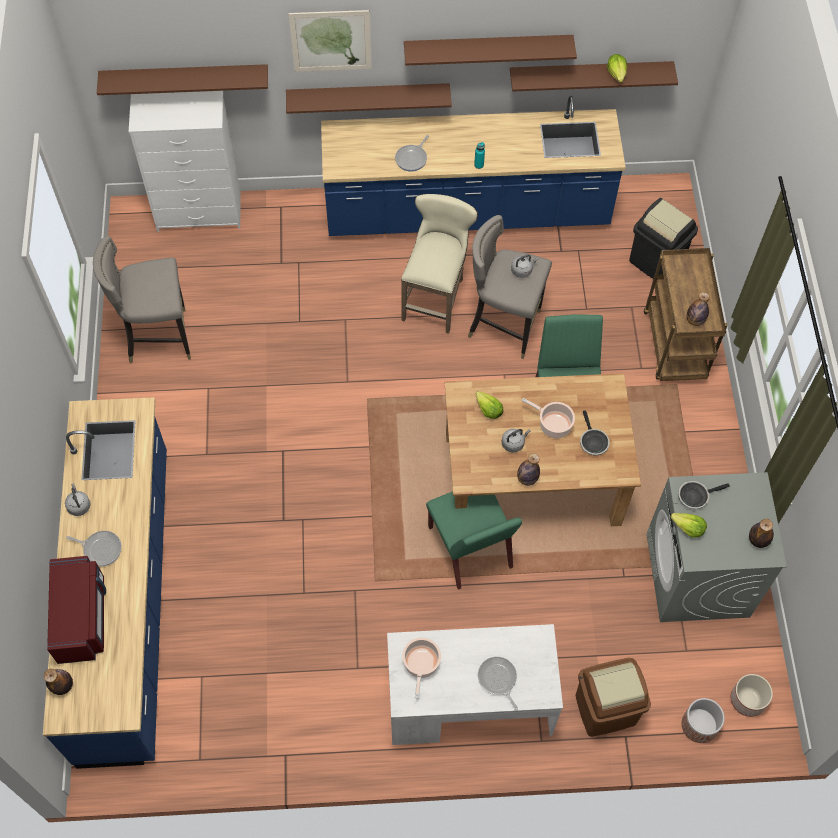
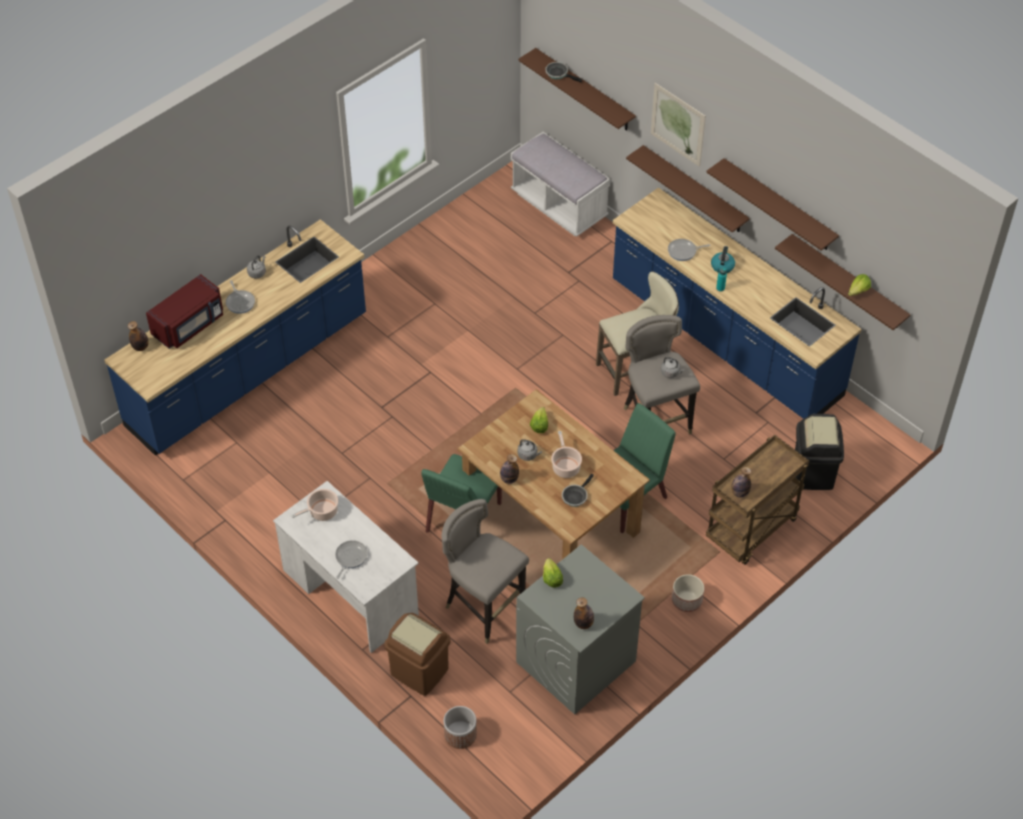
camera: 50 degrees right, 10 degrees down
(158, 338) = (443, 253): grey stool -> grey stool (483, 607)
(200, 212) = (559, 205): white dresser -> white bench
(456, 145) = (722, 266): none -> kettle
(695, 496) = (581, 567): frying pan -> frying pan (558, 74)
(748, 699) = (508, 752): planter -> planter (687, 600)

